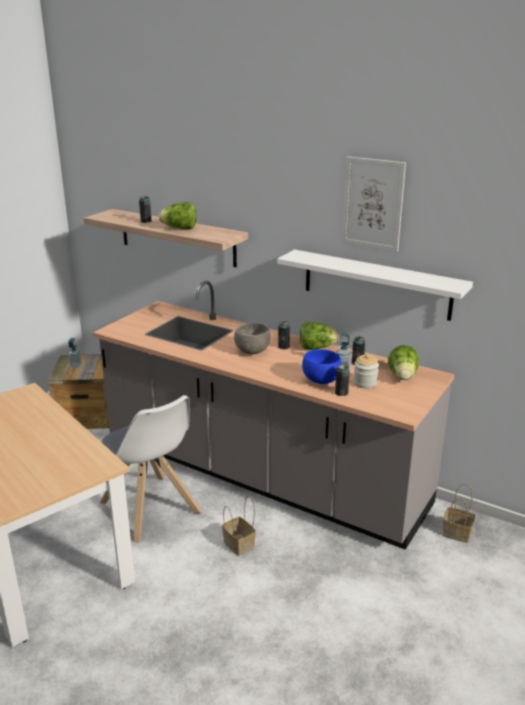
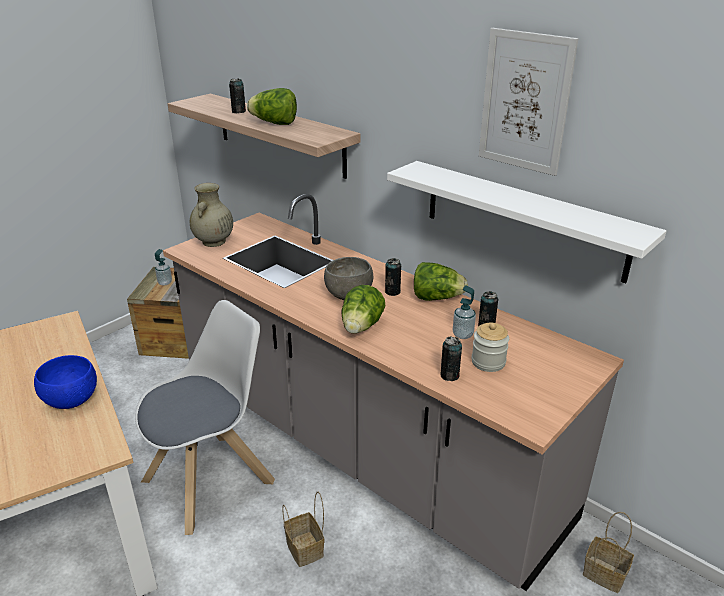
camera: 10 degrees right, 5 degrees up
(131, 324) = (213, 242): none -> beige vase
(151, 509) = (212, 479): chair -> chair turned 105 degrees counterclockwise
(321, 381) = (427, 352): blue bowl -> blue bowl (71, 401)
(403, 377) = (546, 357): lettuce -> lettuce (361, 327)

